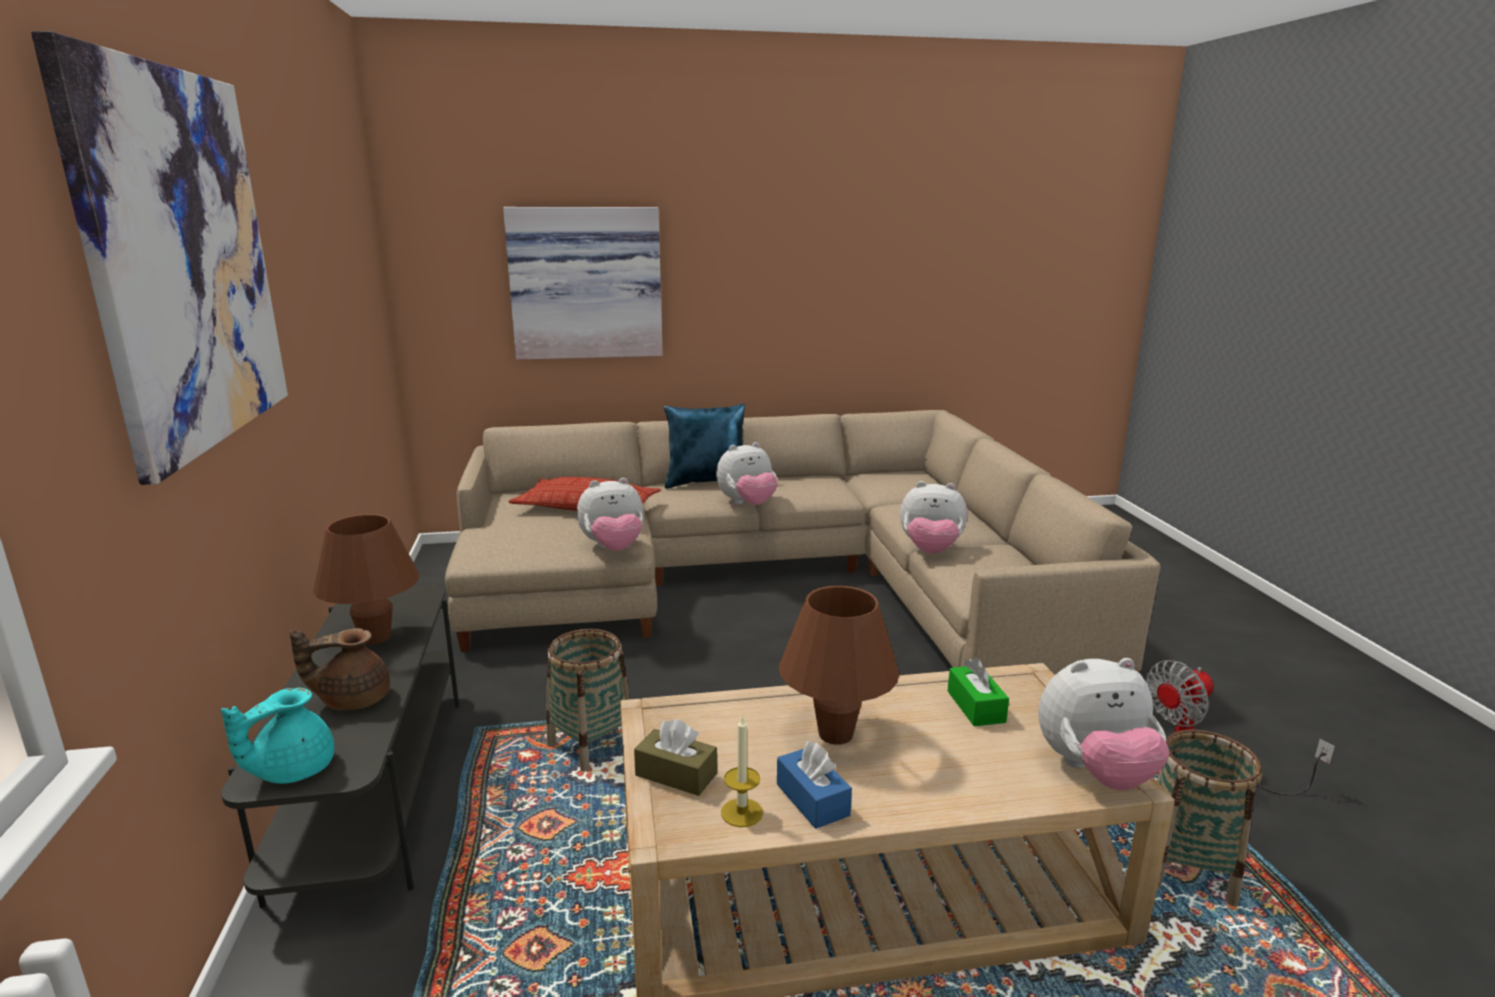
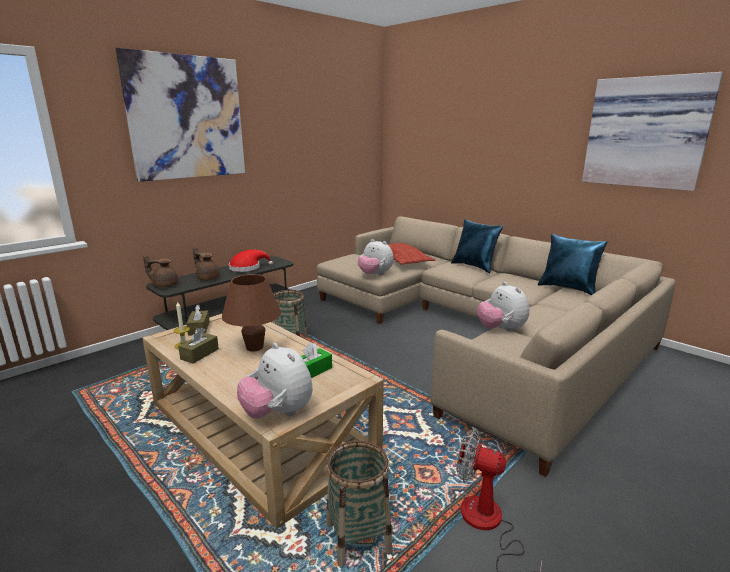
camera: 55 degrees right, 0 degrees up
(291, 770) = (165, 285): turquoise teapot -> brown teapot
(375, 637) = (247, 268): brown table lamp -> red hat
(586, 283) = (455, 150): picture -> picture (646, 133)
(747, 504) = (470, 280): plush toy -> none
(812, 799) = (199, 354): blue tissue box -> brown tissue box
(860, 474) = (568, 288): none -> blue pillow

